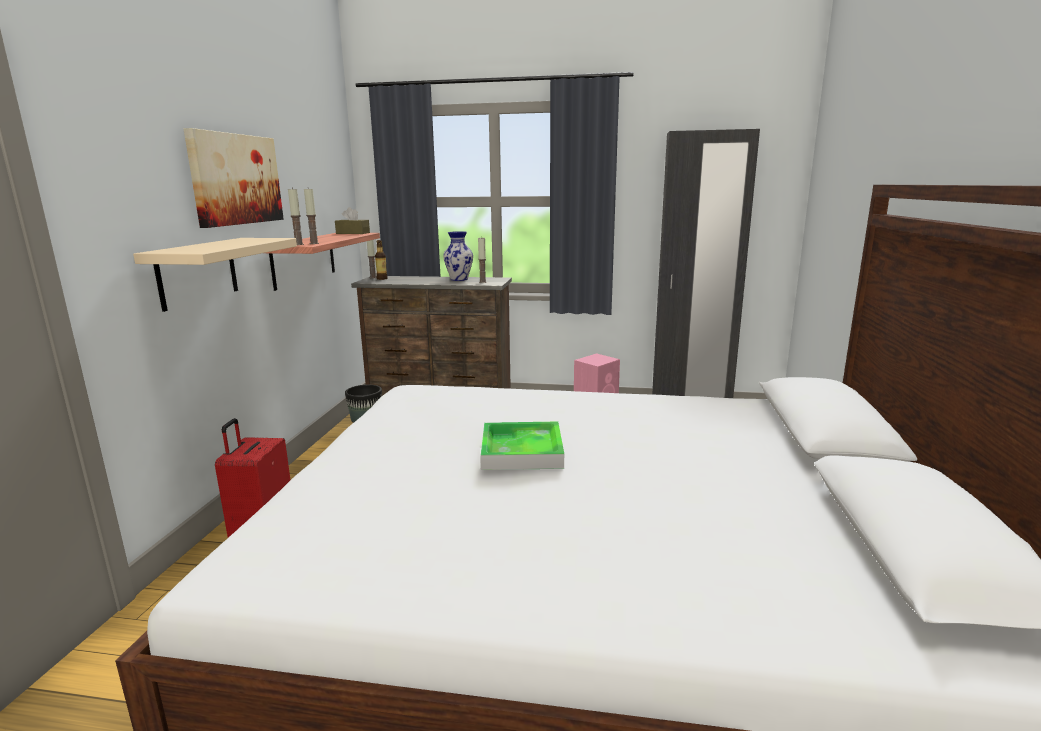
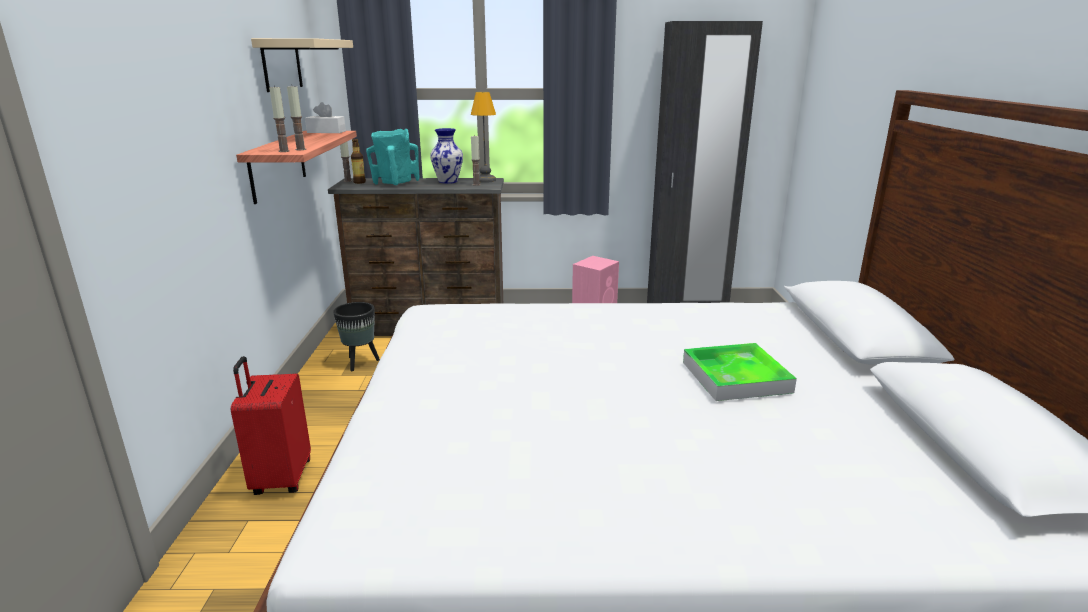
camera: 10 degrees left, 5 degrees up
(198, 272) = (184, 191): beige shelf -> beige shelf (281, 64)
(235, 179) = (210, 77): picture -> none
(353, 233) = (326, 132): brown tissue box -> white tissue box
(411, 279) = (394, 183): none -> turquoise vase
(493, 279) = (486, 180): none -> table lamp
(522, 451) = (585, 375): tray -> tray (736, 377)

